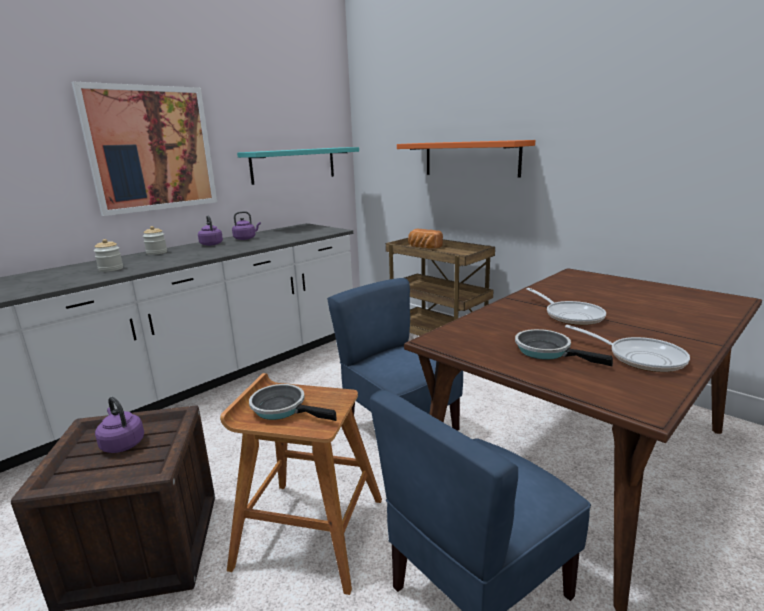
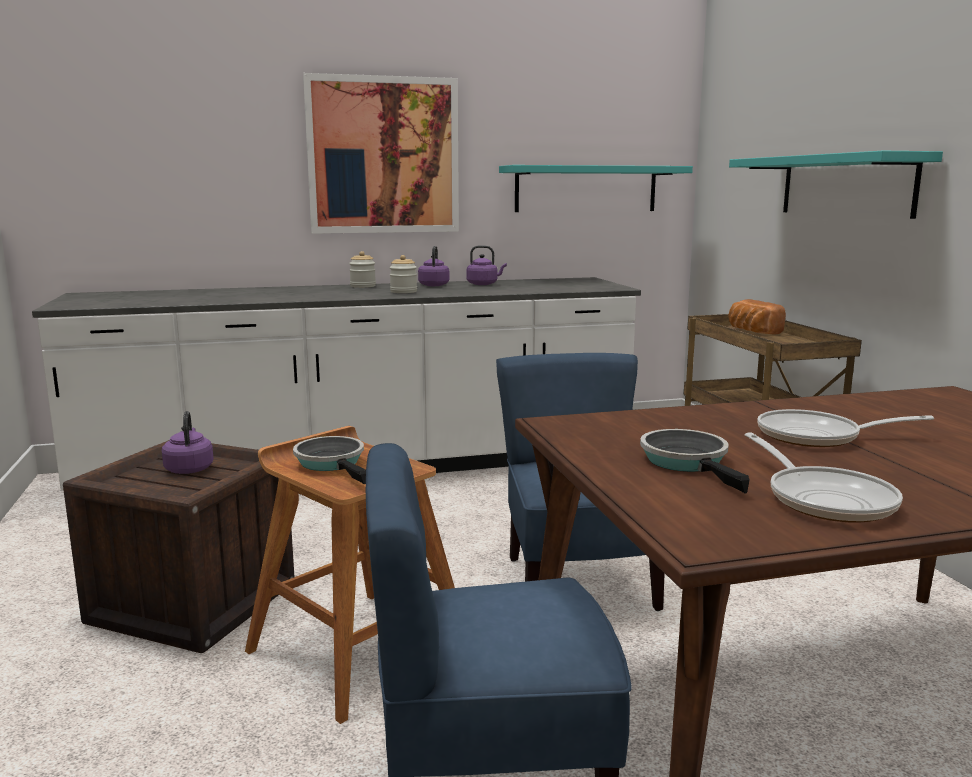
camera: 30 degrees right, 5 degrees down
(111, 269) = (293, 294): jar -> jar (403, 291)
(471, 158) = (845, 185): orange shelf -> turquoise shelf
(570, 316) = (817, 436): frying pan -> frying pan turned 90 degrees clockwise

